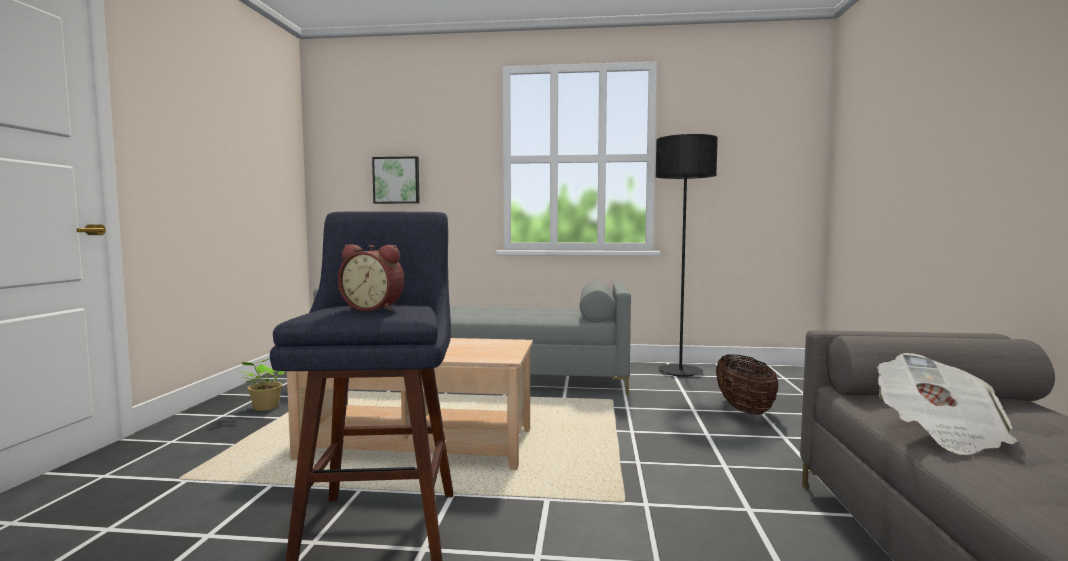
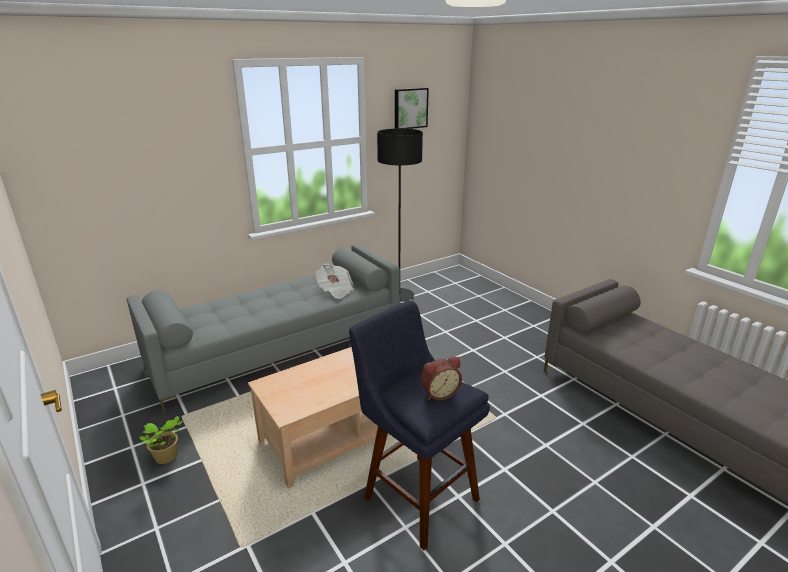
camera: 40 degrees left, 20 degrees up
(396, 180) = (135, 185): picture -> picture (410, 108)
(744, 409) = (467, 321): basket -> none
(939, 432) = (635, 351): newspaper -> newspaper (335, 290)

